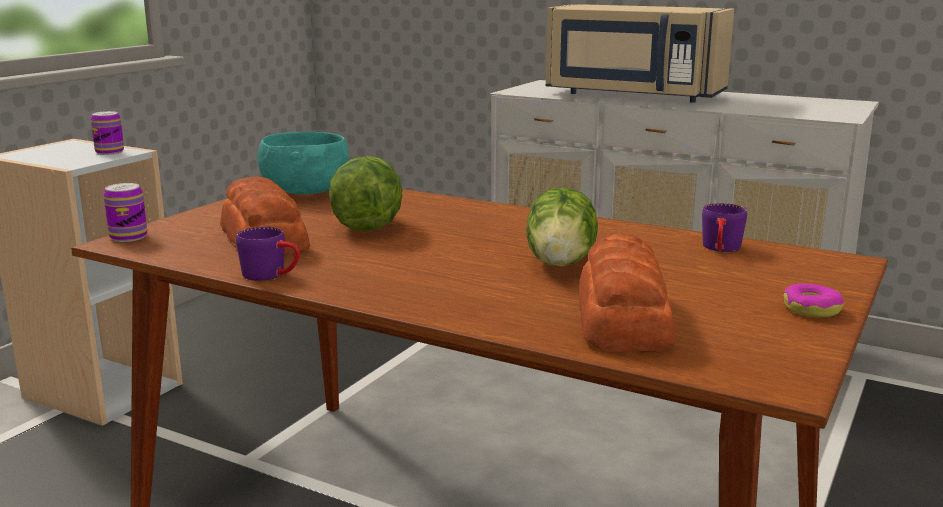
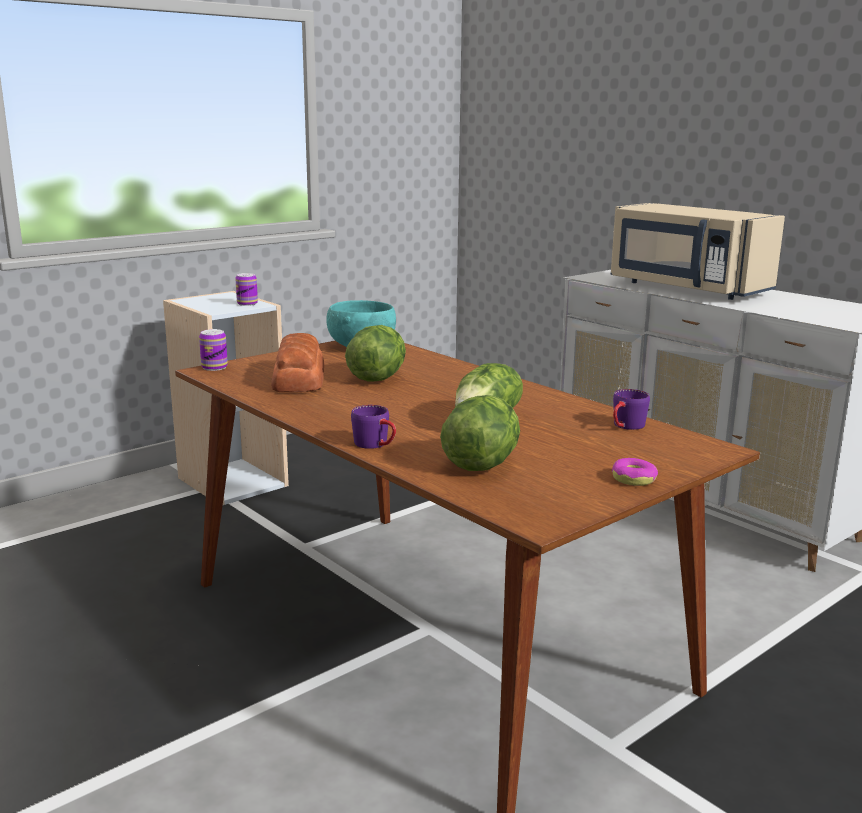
camera: 20 degrees right, 0 degrees up
(272, 275) = (279, 404): purple mug -> purple mug (376, 445)
(622, 318) = (481, 464): bread -> lettuce

